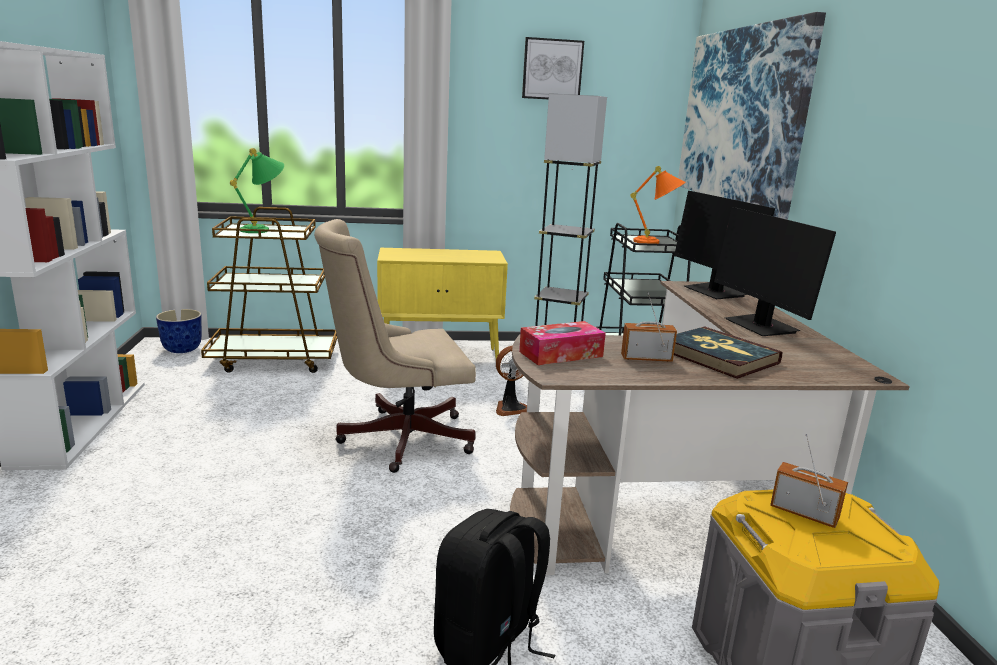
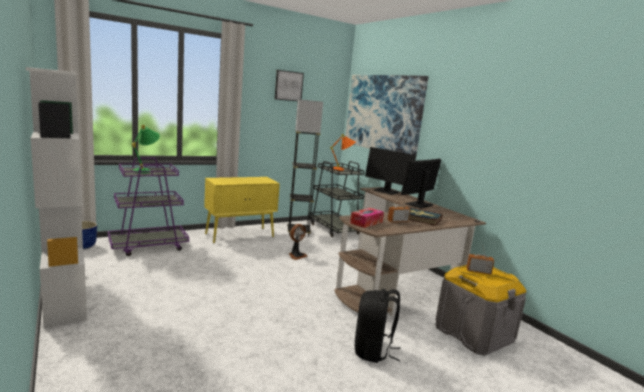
camera: 25 degrees left, 5 degrees down
(274, 359) = (149, 246): brown cart -> purple cart
(397, 438) = (256, 277): beige office chair -> none
(761, 326) = (419, 205): monitor -> monitor turned 90 degrees clockwise

